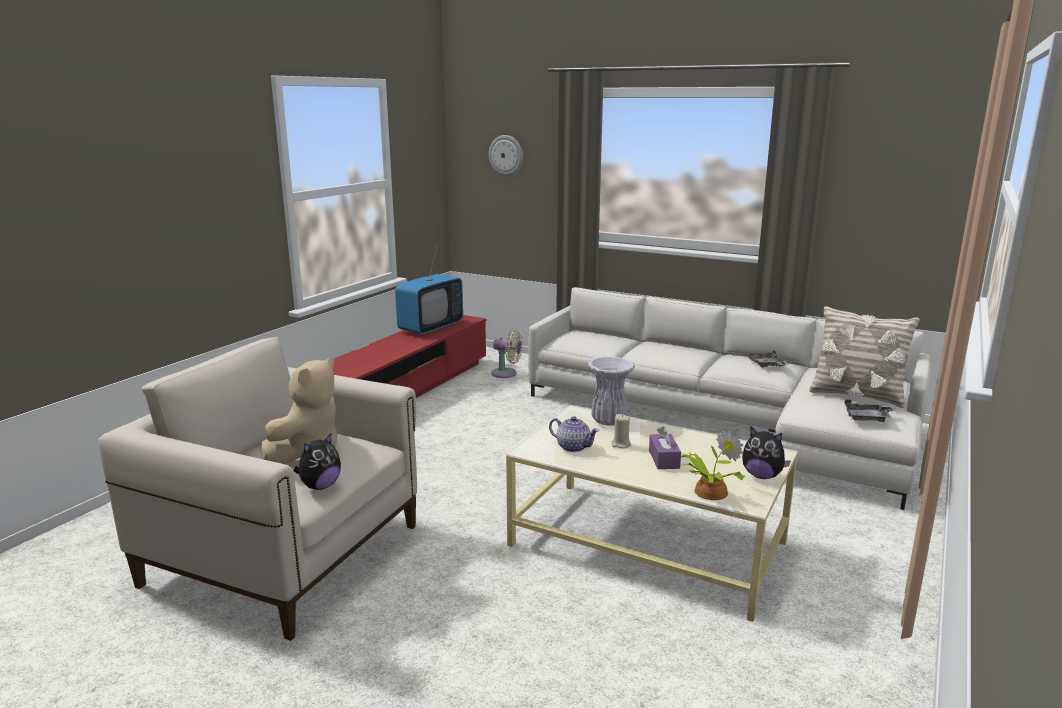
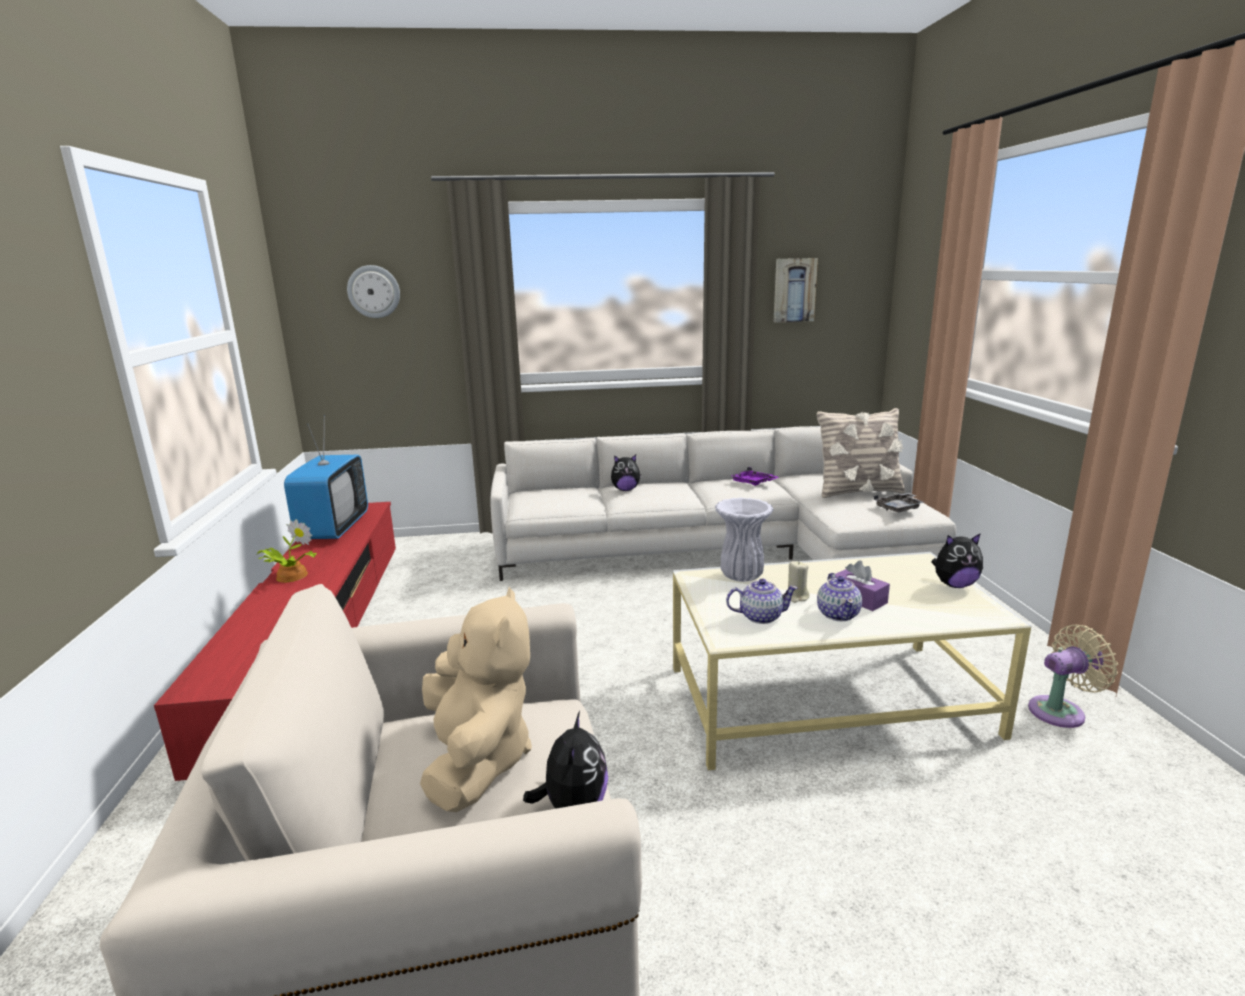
camera: 35 degrees left, 0 degrees up
(506, 374) = (438, 563): beige fan -> beige fan (1061, 711)
(629, 463) = (838, 614): none -> teapot
(650, 346) = (625, 490): none -> plush toy
(708, 492) = (951, 617): potted plant -> potted plant (289, 576)
(767, 365) = (753, 483): grey tray -> purple tray
(872, 180) = (794, 290): none -> picture

